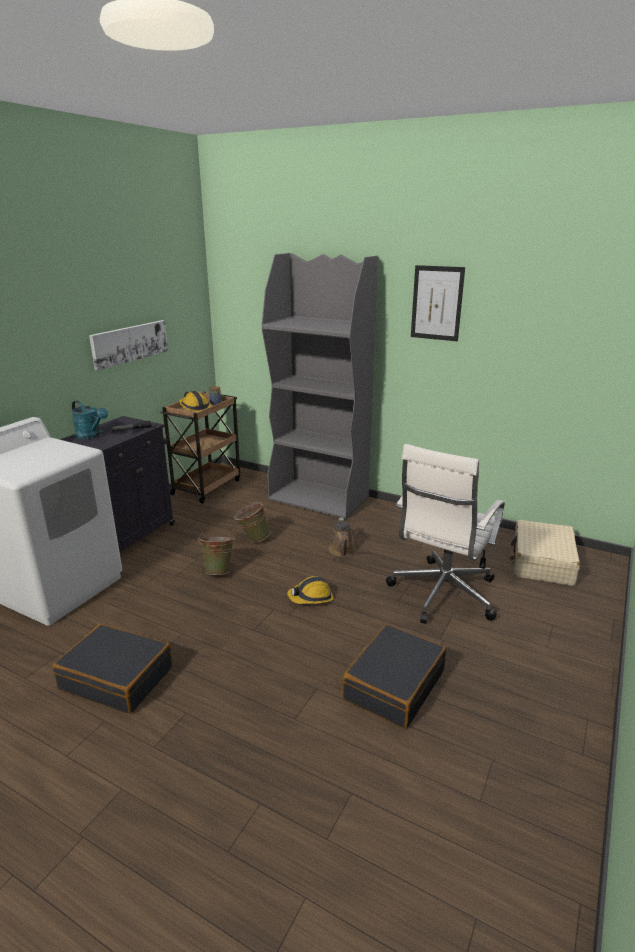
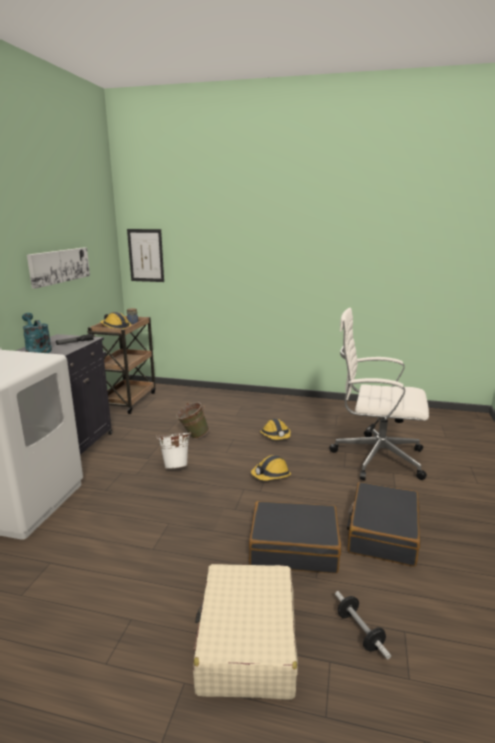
camera: 15 degrees left, 5 degrees down
(92, 436) = (37, 350): turquoise watering can -> turquoise watering can turned 150 degrees counterclockwise
(117, 678) = (124, 575): black suitcase -> black suitcase (294, 547)
(219, 571) = (176, 465): green bucket -> white bucket
(305, 782) = (359, 632): none -> dumbbell
(319, 499) = (233, 399): grey bookcase -> none
(342, 551) = (276, 436): brown watering can -> hard hat
(437, 303) = (328, 224): picture -> picture (146, 255)
(441, 594) = (375, 457): white office chair -> white office chair turned 90 degrees clockwise
(542, 562) = (433, 424): beige suitcase -> beige suitcase (247, 641)

